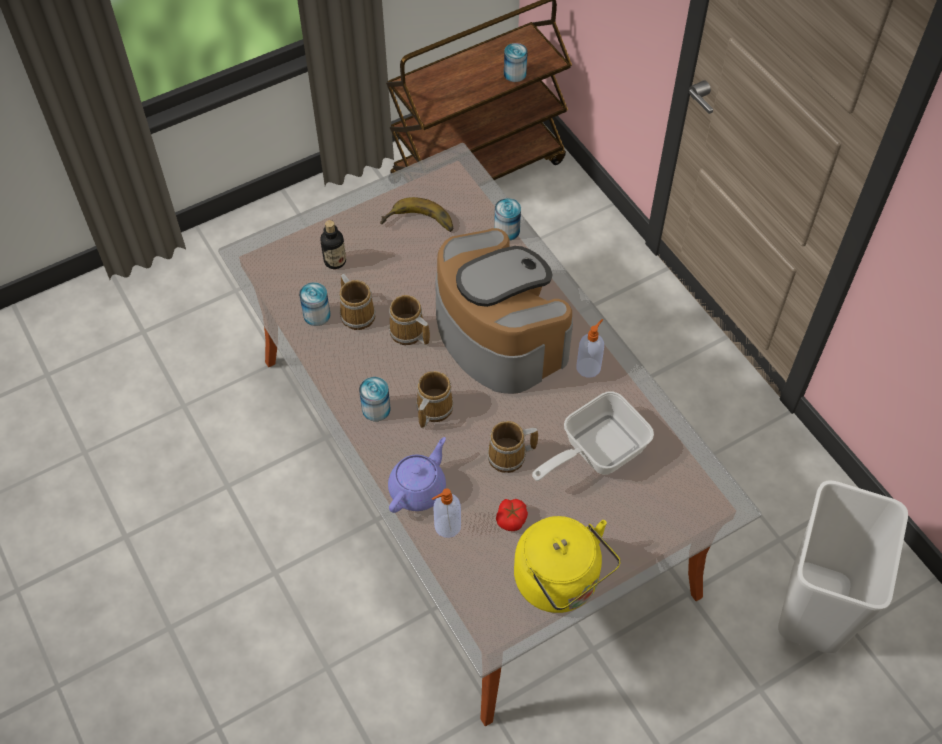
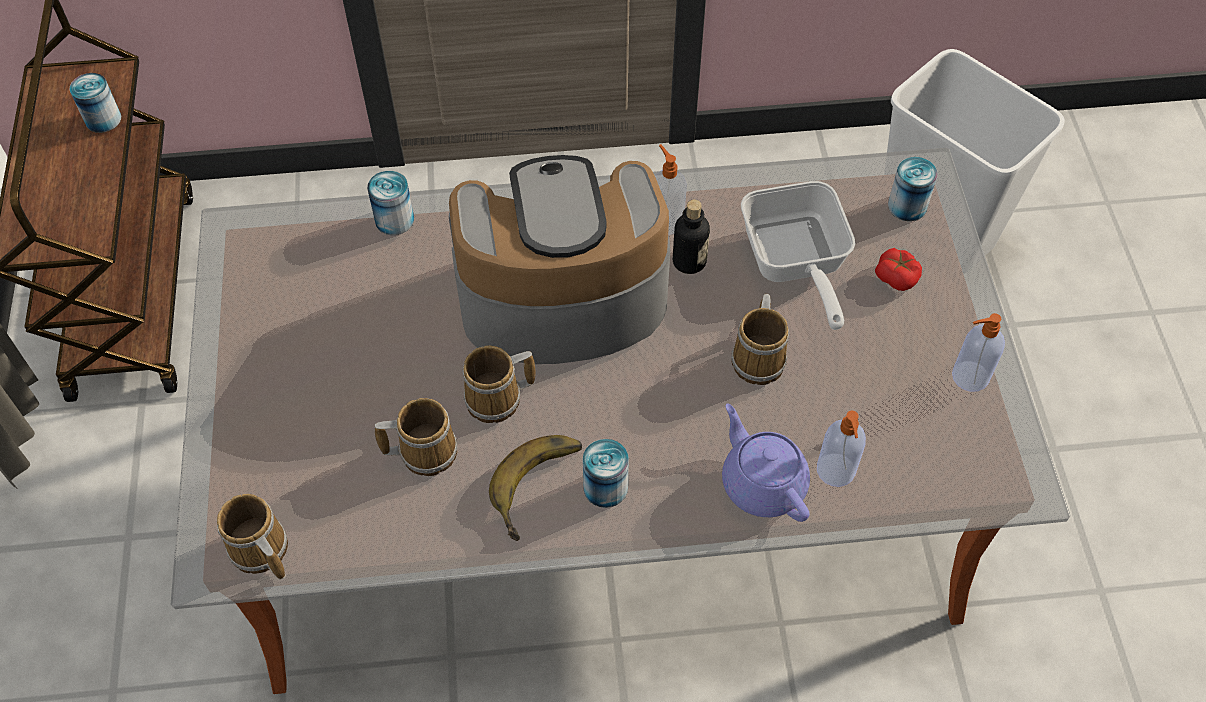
camera: 65 degrees left, 0 degrees up
(316, 315) = (394, 505): can -> can (907, 206)
(335, 261) = (309, 445): bottle -> bottle (689, 261)
(418, 225) = (314, 316): banana -> banana (543, 488)
(432, 408) = (640, 418): mug -> mug (259, 552)
(511, 519) = (855, 393): tomato -> tomato (896, 277)
(560, 583) = (968, 377): yellow kettle -> soap dispenser

